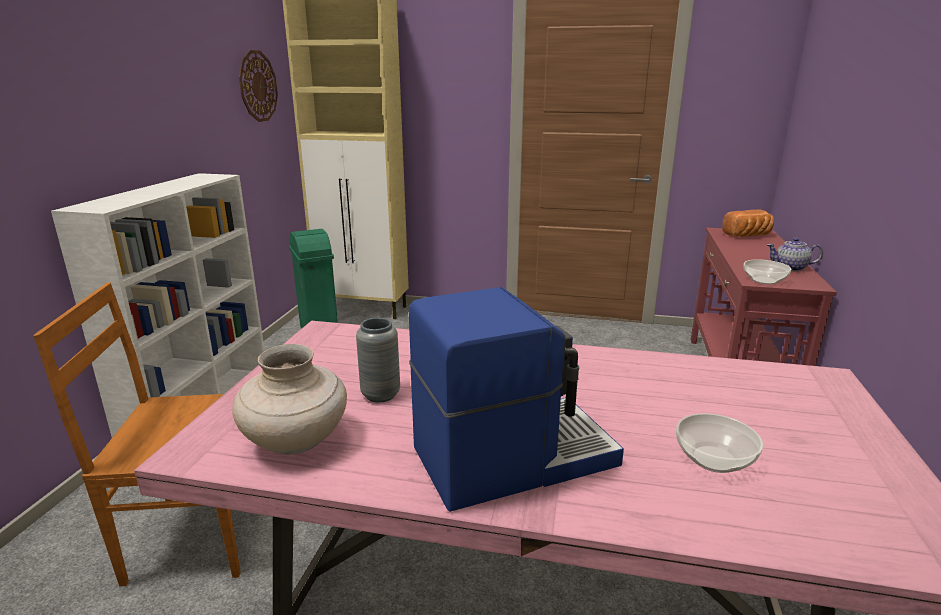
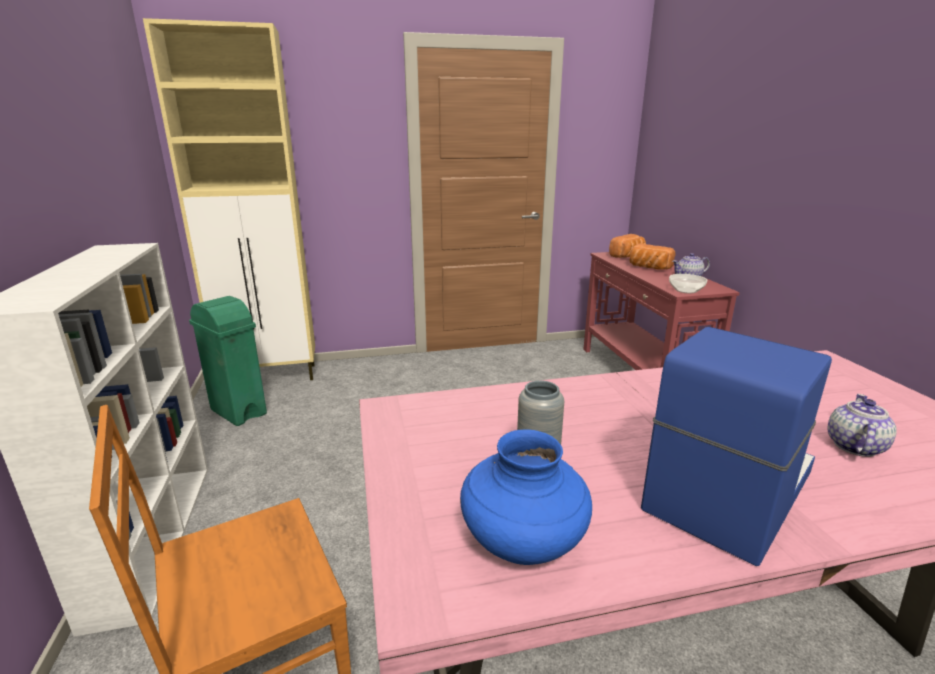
camera: 25 degrees left, 0 degrees up
(258, 86) = (129, 136): wall clock -> none
(296, 442) = (523, 544): beige vase -> blue vase
(712, 459) = (854, 446): bowl -> teapot
(754, 251) = (648, 268): none -> bread

